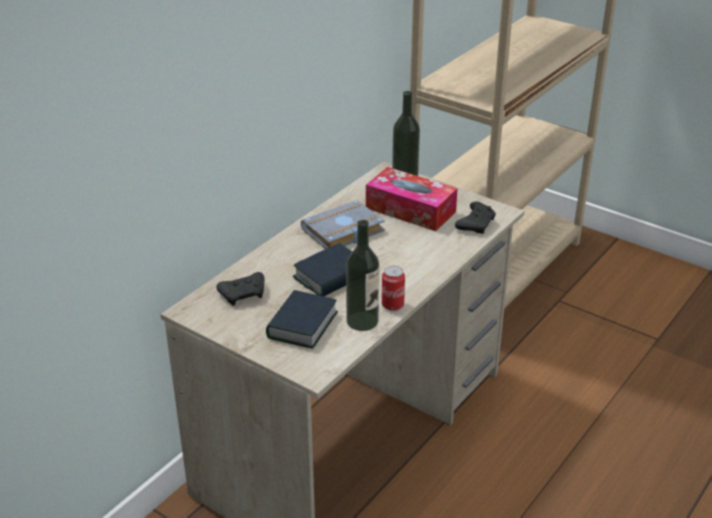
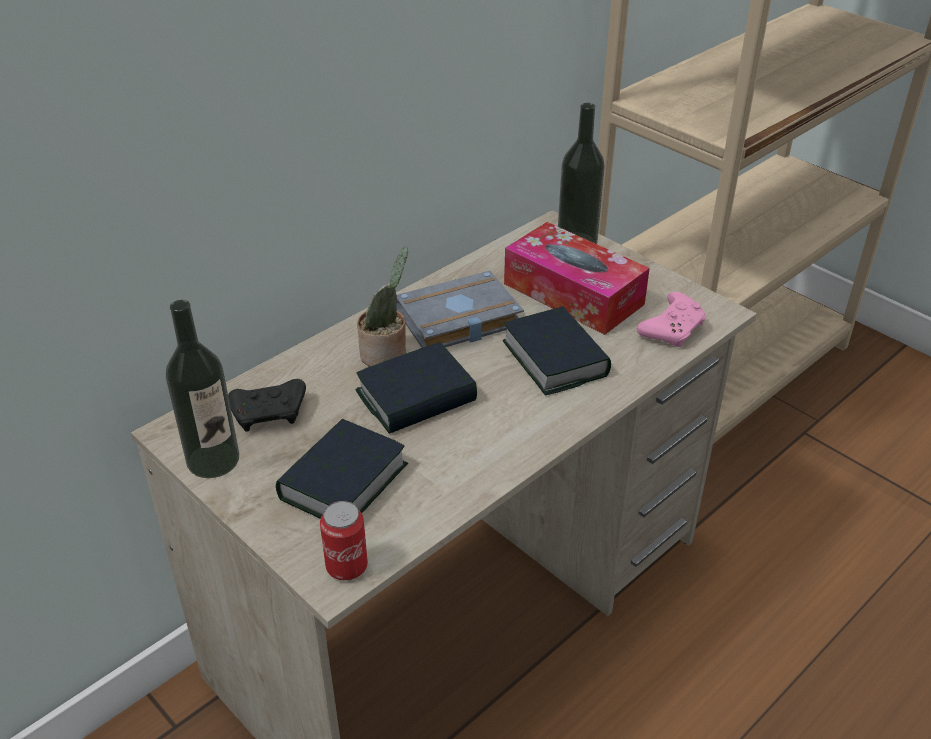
camera: 10 degrees right, 5 degrees up
(304, 255) = (386, 355): none -> potted plant
(362, 321) = (443, 486): bottle -> bottle (213, 460)
(392, 305) = (501, 462): can -> can (346, 566)
(409, 247) = (555, 358): none -> book
(476, 224) = (672, 329): black game controller -> pink game controller

